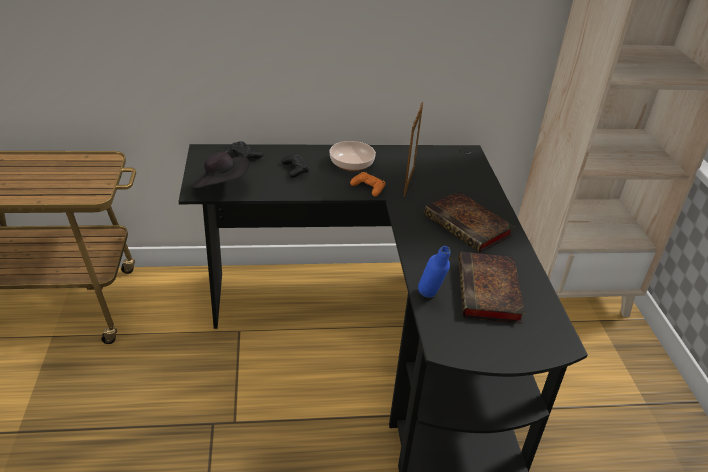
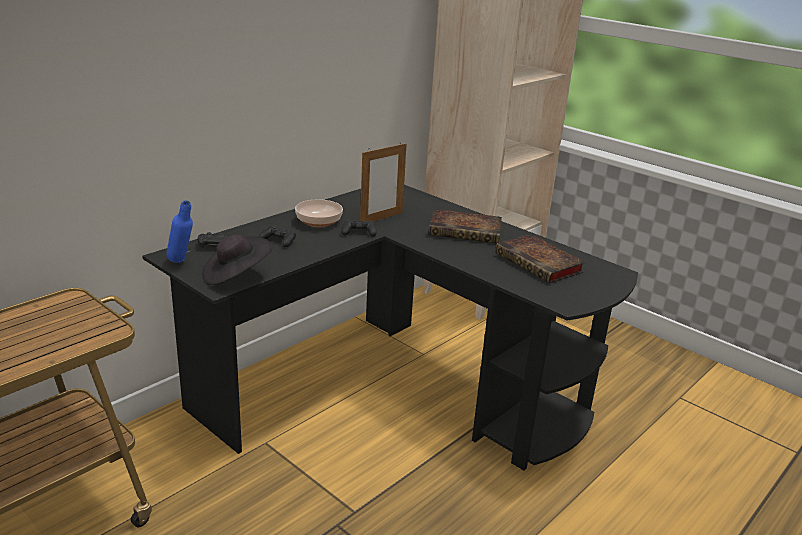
camera: 40 degrees left, 10 degrees down
(368, 187) = (358, 232): orange game controller -> black game controller
(409, 182) = (381, 218): picture frame -> picture frame turned 75 degrees clockwise
(430, 299) = (514, 282): blue bottle -> blue bottle (182, 263)

